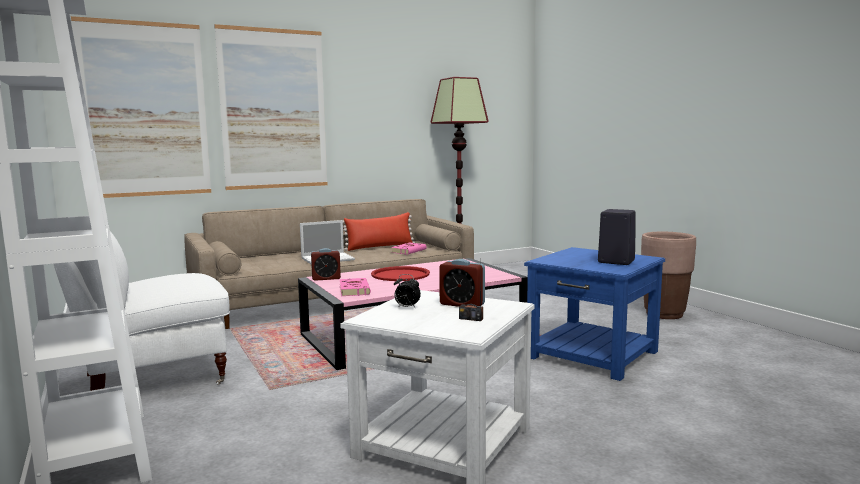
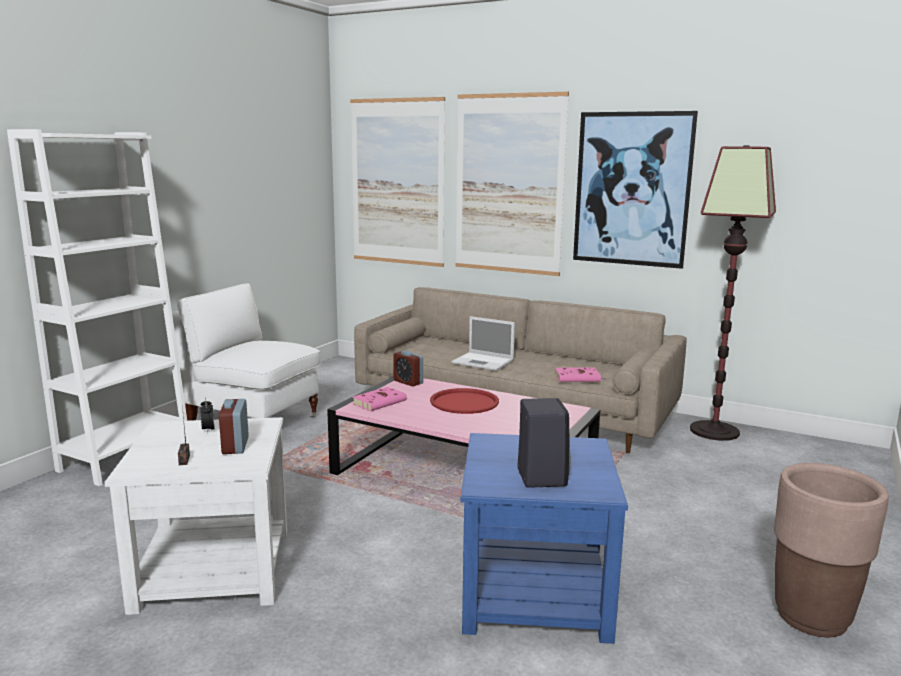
camera: 55 degrees right, 5 degrees up
(376, 111) = (632, 189): none -> picture
(380, 247) = (575, 363): red pillow -> none

